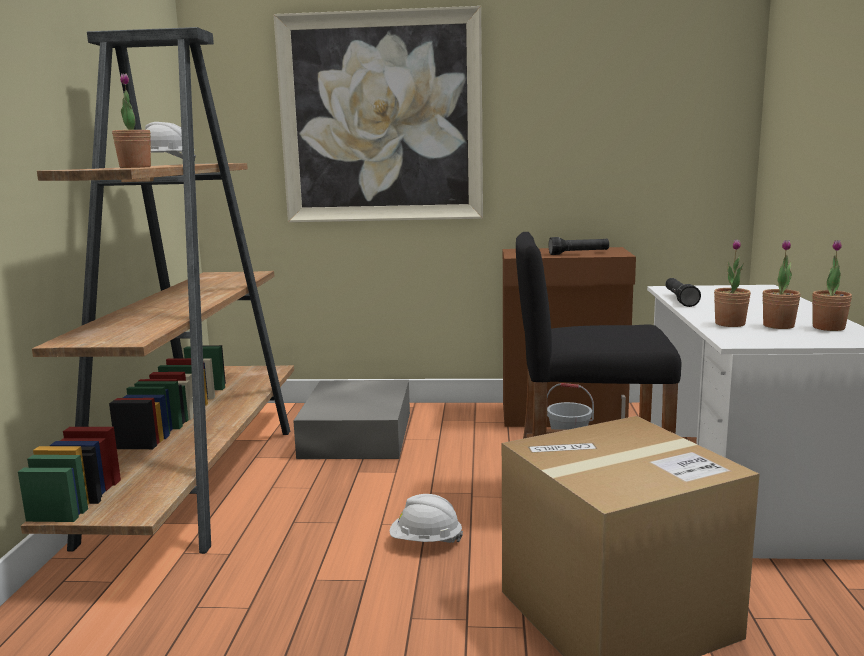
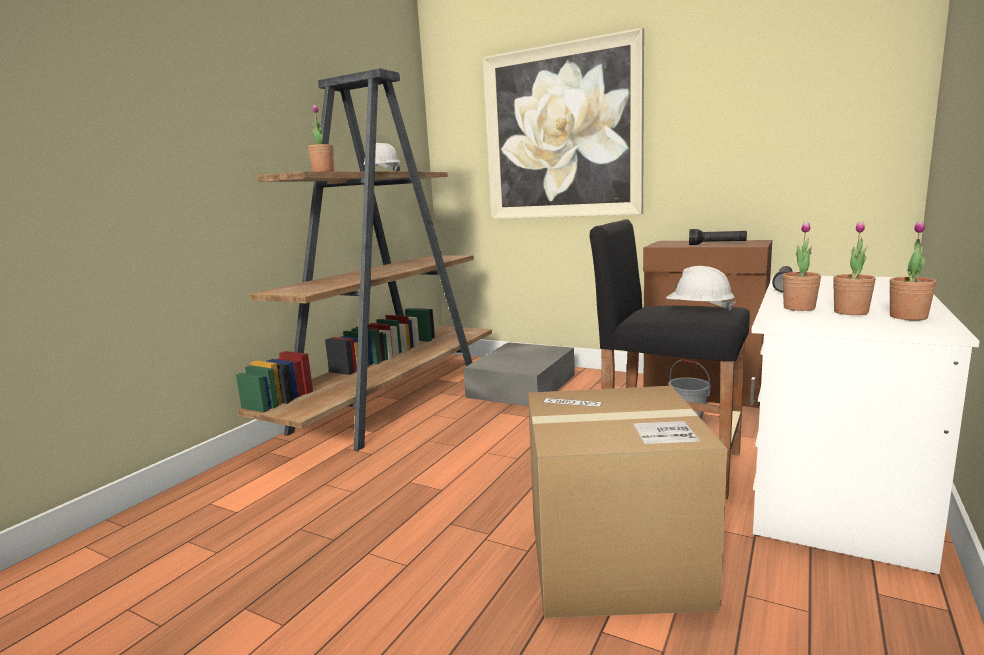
camera: 25 degrees right, 0 degrees up
(425, 541) = (507, 471): white hard hat -> white hard hat (699, 309)

